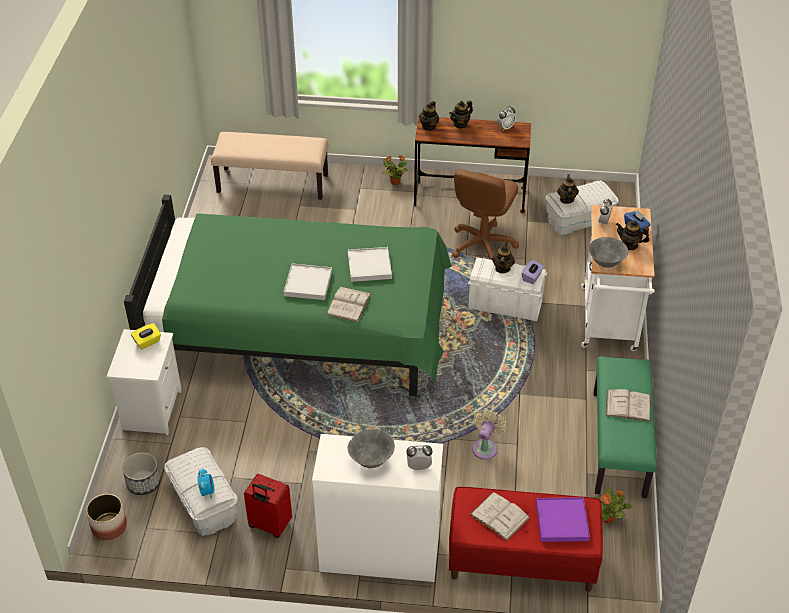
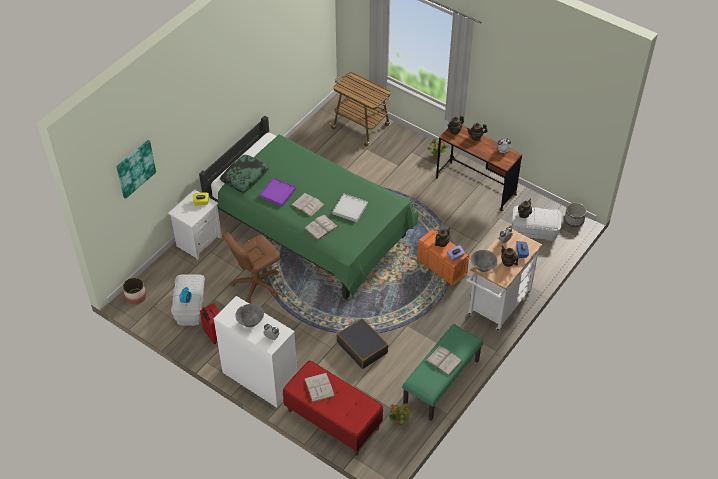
camera: 30 degrees right, 5 degrees up
(62, 307) = (135, 168): none -> picture
(143, 483) = (167, 281): planter -> planter (574, 220)
(190, 283) = (244, 177): none -> pillow
(273, 183) = (361, 127): beige bench -> cart
(308, 284) = (307, 205): white tray -> white book
(482, 245) = (458, 222): brown office chair -> brown office chair (256, 284)
(485, 447) = (362, 347): beige fan -> black suitcase
(505, 305) = (441, 267): white storage box -> orange storage box
(562, 521) = (350, 407): purple tray -> purple tray (277, 193)

